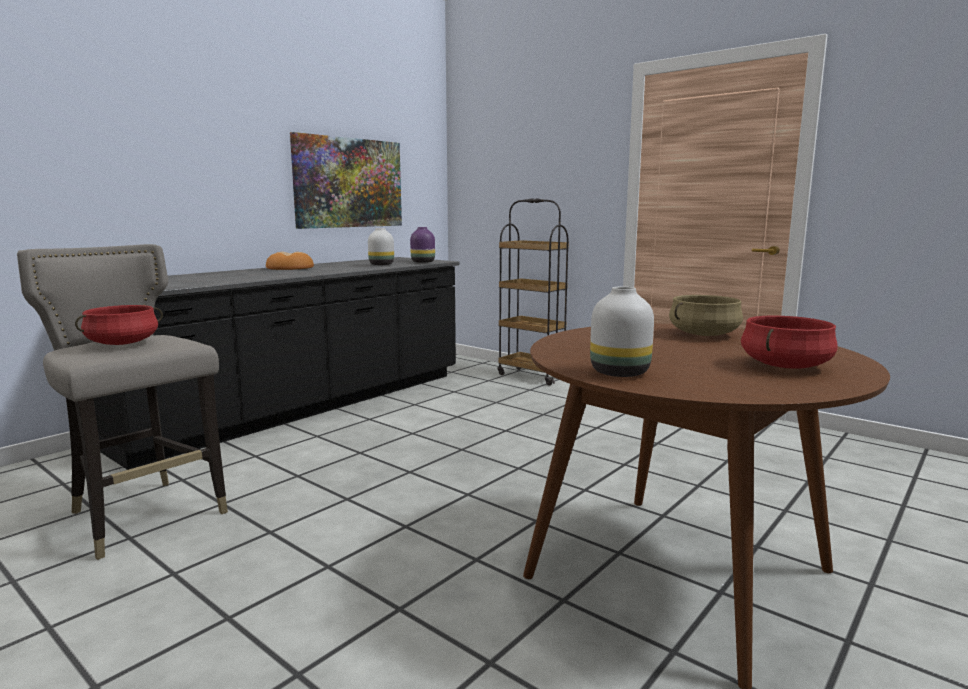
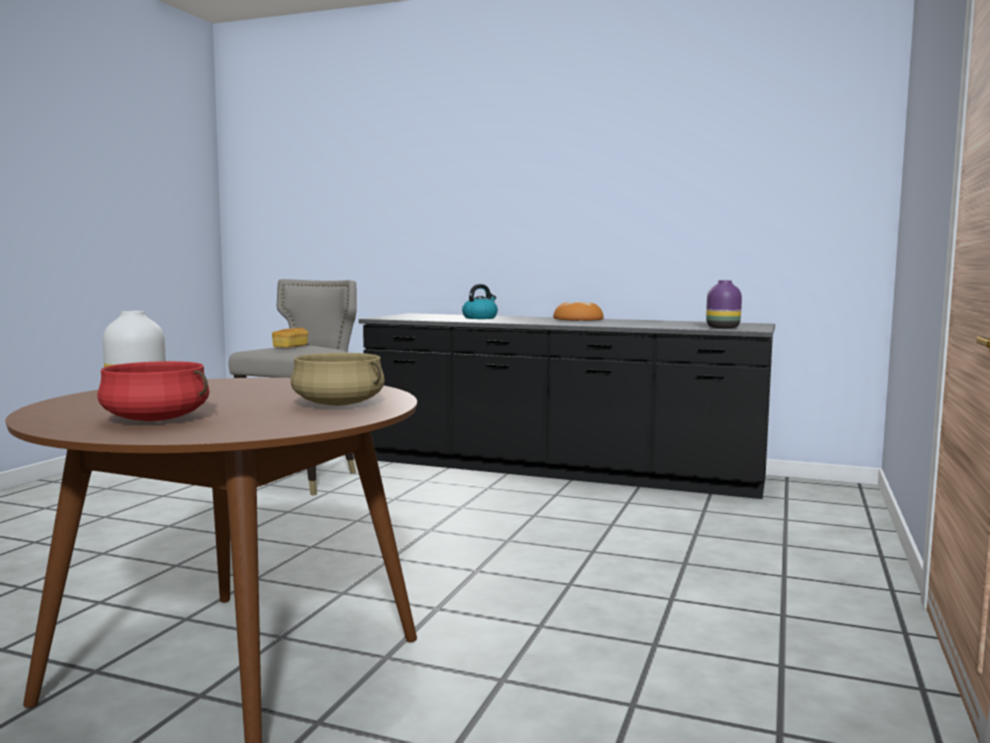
camera: 70 degrees right, 5 degrees down
(122, 343) = (290, 347): red cooking pot -> bread
(213, 277) = (480, 318): none -> kettle
(349, 183) = (698, 225): picture -> none
(382, 264) = (662, 325): white vase -> none
(532, 376) = (855, 539): brown cart -> none

